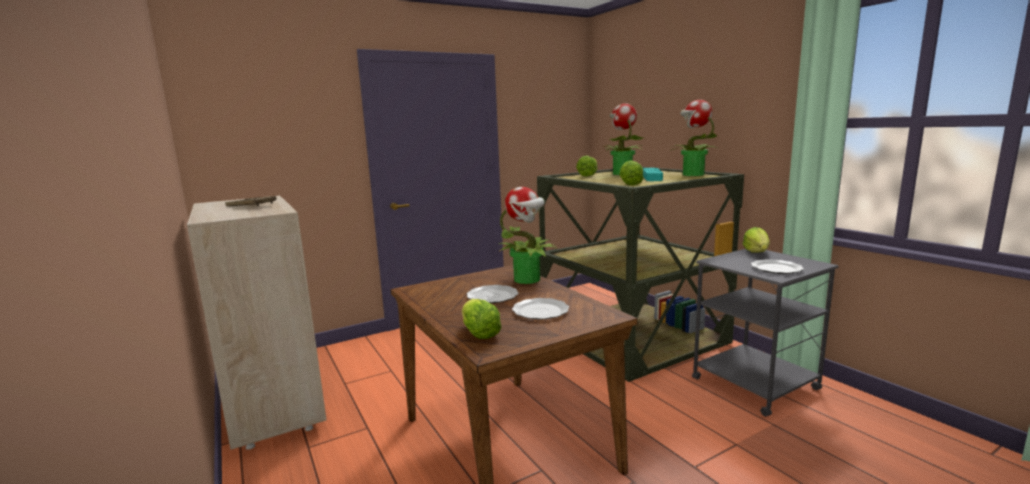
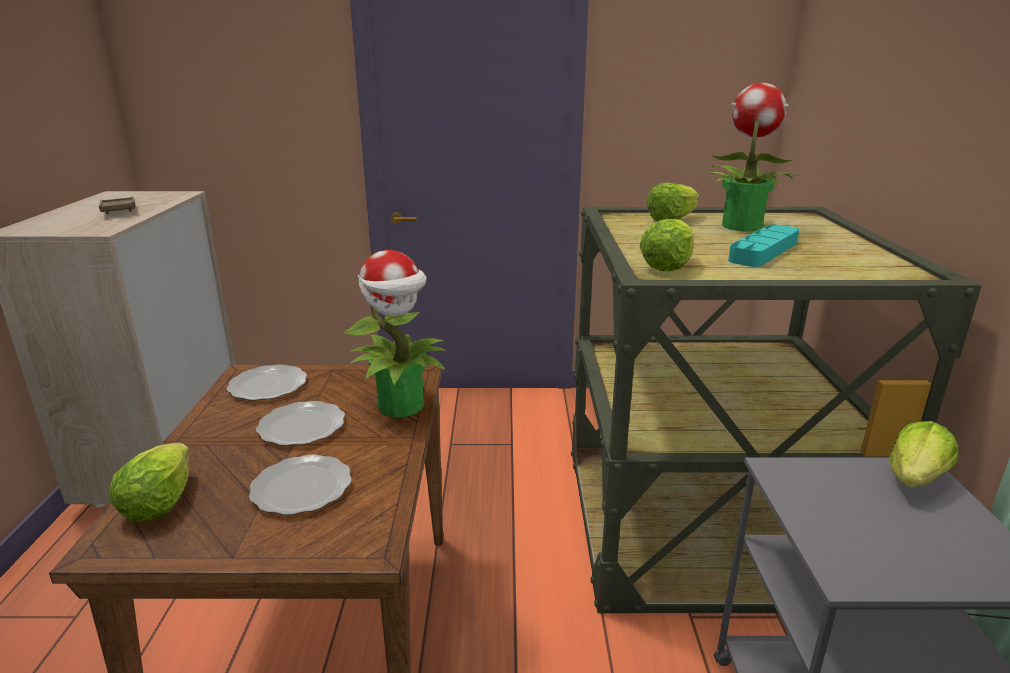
camera: 30 degrees right, 10 degrees up
(692, 174) = (869, 258): potted plant -> none
(776, 269) = (883, 550): plate -> plate (267, 386)

